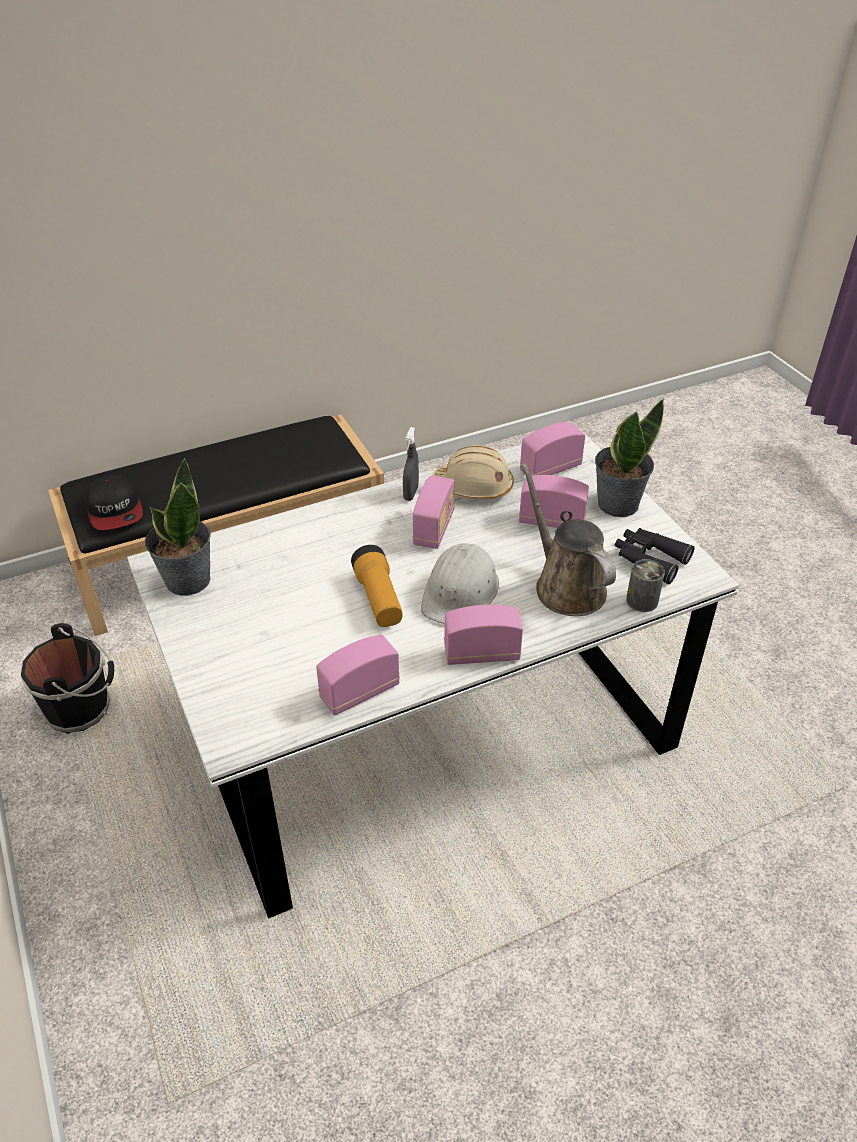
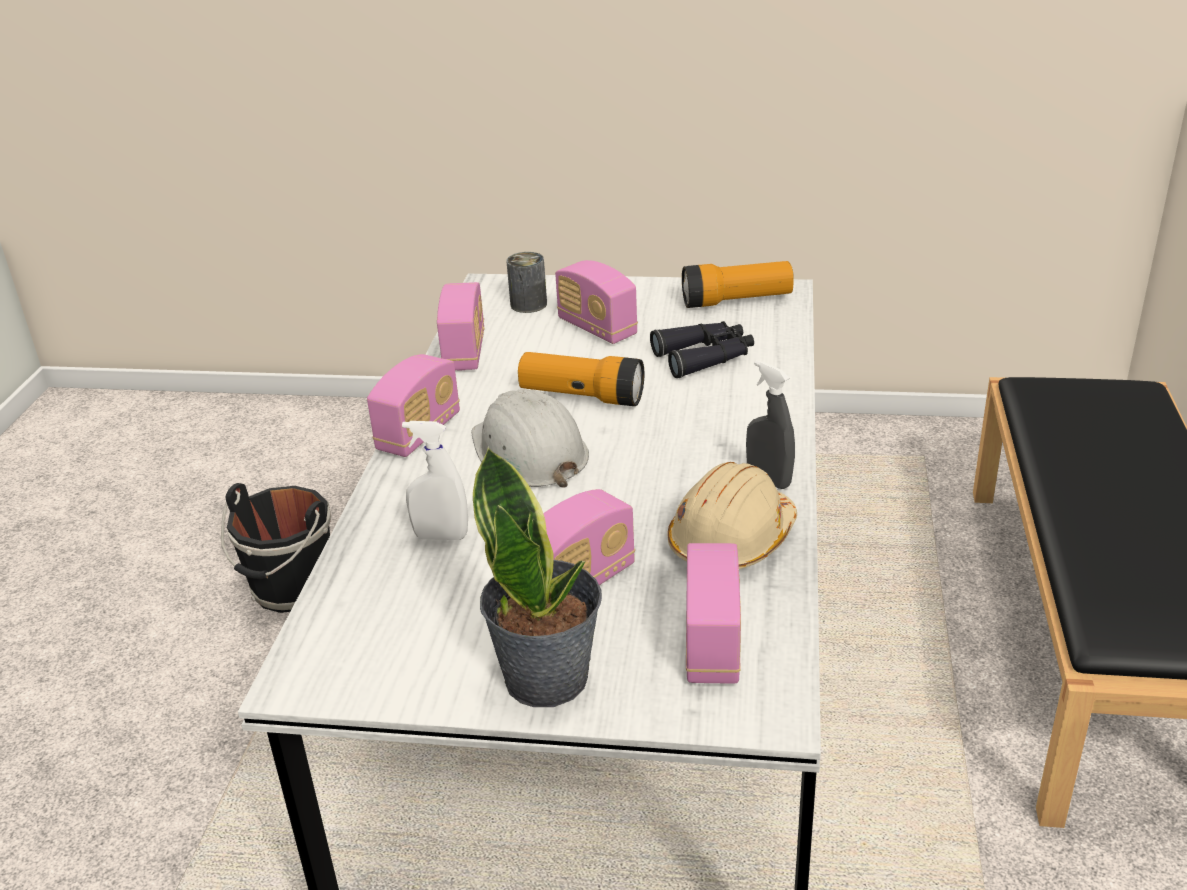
camera: 125 degrees right, 10 degrees down
(81, 708) = (853, 466): black bucket -> black bucket (292, 589)
(115, 511) = (1061, 400): cap -> none
(187, 580) = (736, 301): potted plant -> flashlight
(434, 529) = (668, 473): radio -> radio (597, 328)
(566, 586) = (441, 536): brown watering can -> white spray bottle
(642, 601) = (336, 590): can -> can (528, 304)
(649, 559) = (395, 641): black binoculars -> black binoculars (705, 357)

